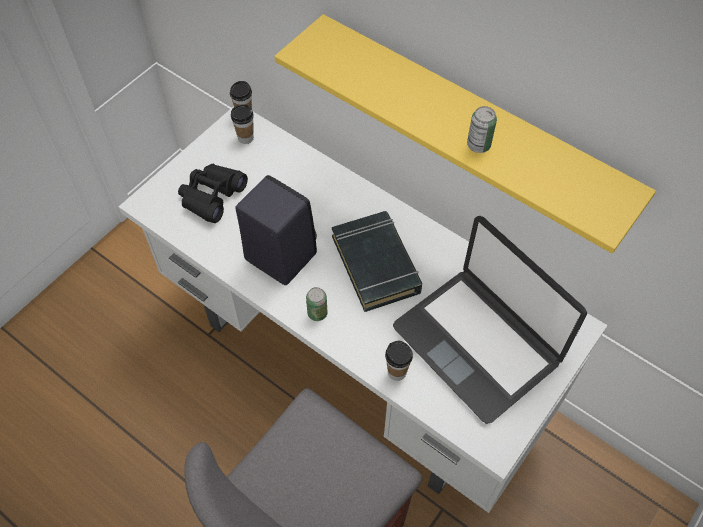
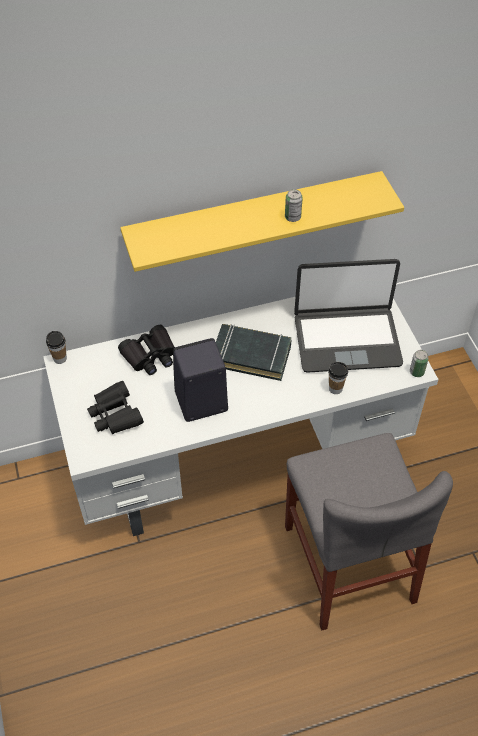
camera: 55 degrees left, 5 degrees down
(246, 138) = (81, 368): cup -> none
(304, 180) = (150, 356): none -> black binoculars
(317, 313) = (262, 405): can -> can (416, 372)

